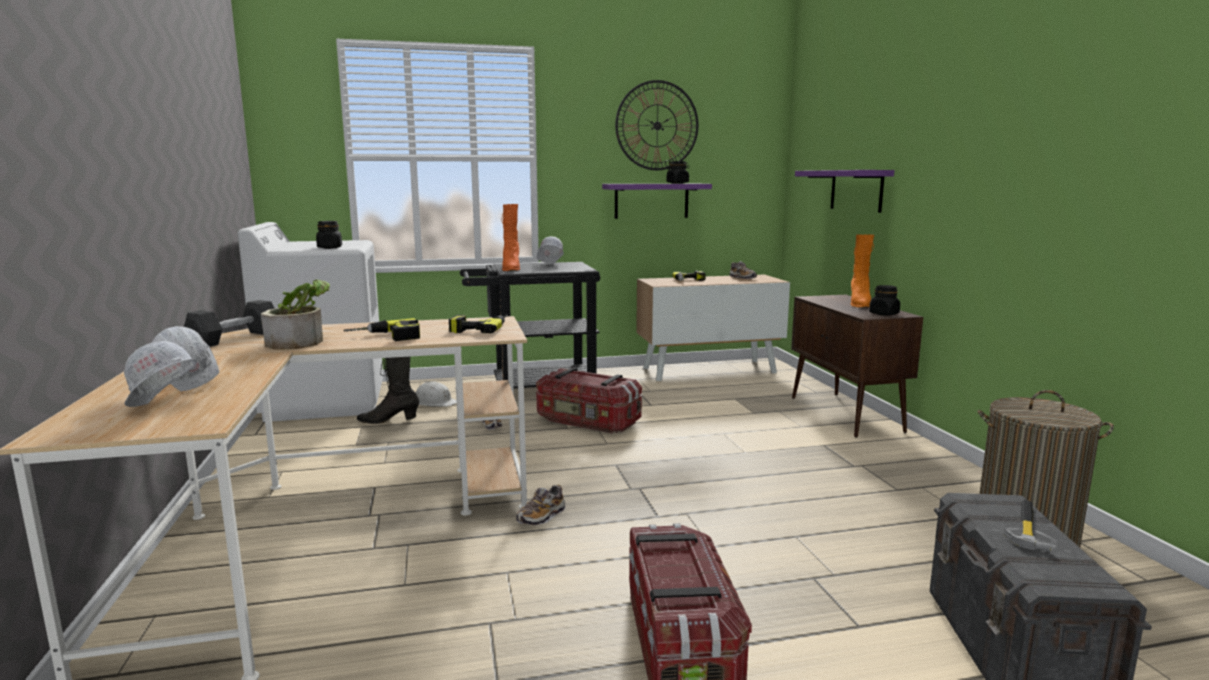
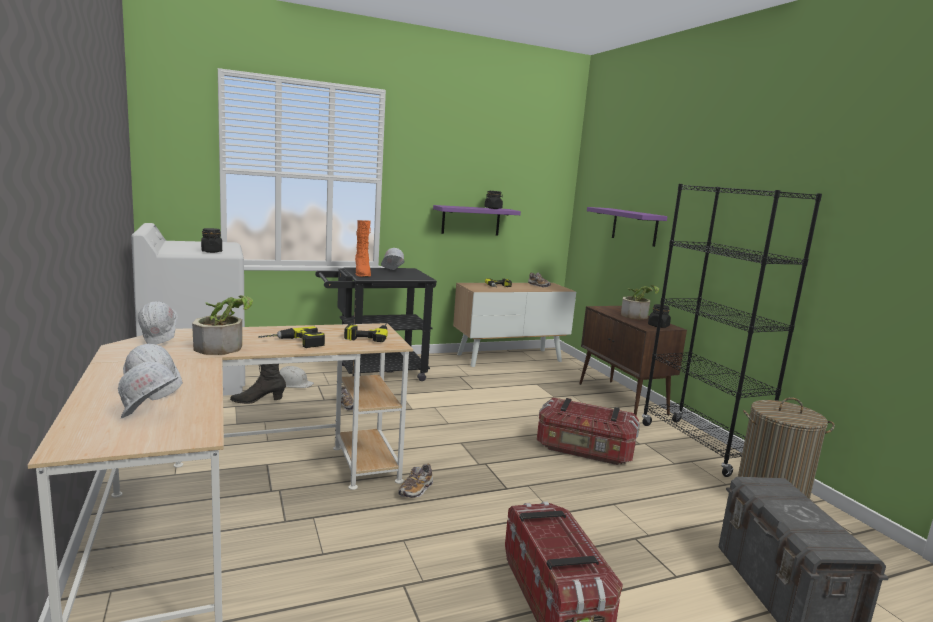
camera: 10 degrees left, 0 degrees up
(234, 338) = (160, 341): grey dumbbell -> white hard hat
(587, 422) = (426, 403): storage box -> storage box (584, 450)
(657, 125) = (479, 161): wall clock -> none
(859, 304) = (637, 315): orange boot -> potted plant
(938, 470) = (699, 447): none -> black bookcase
(1025, 526) = (795, 503): hammer -> none

